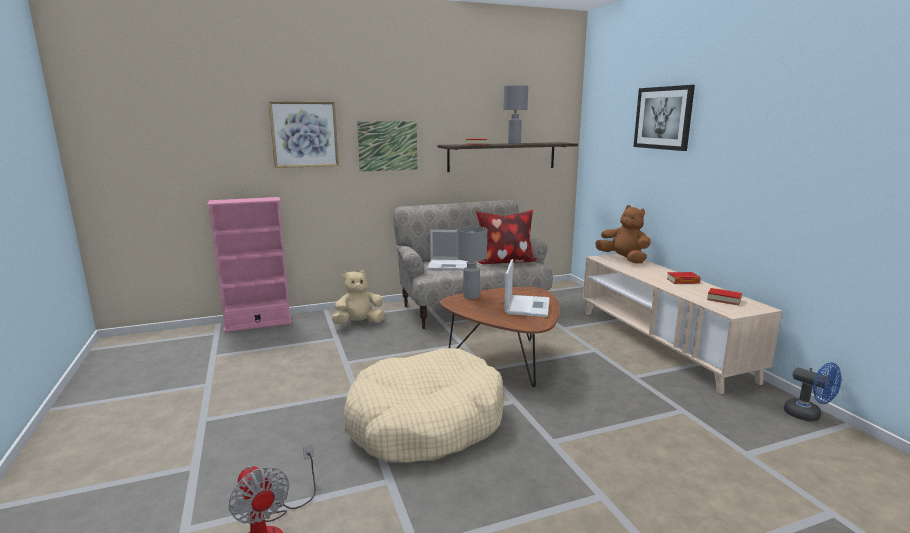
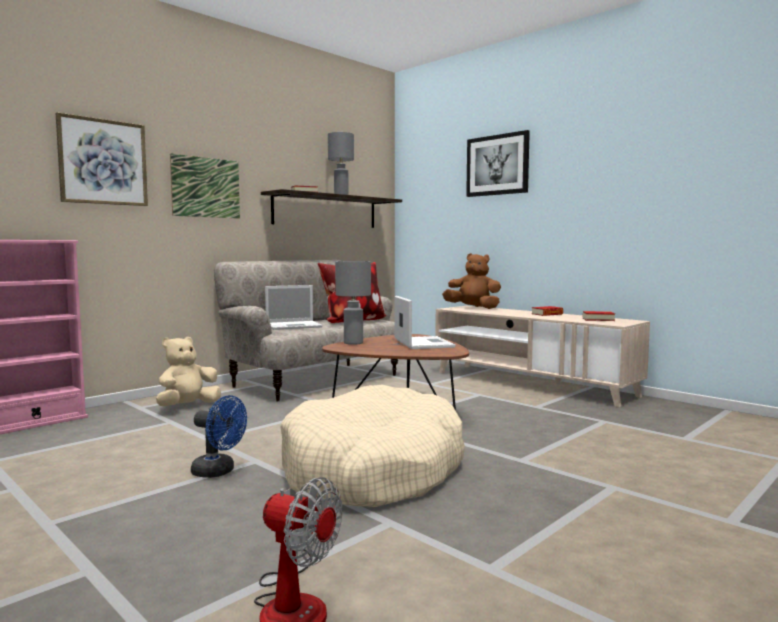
camera: 25 degrees left, 10 degrees down
(808, 415) = (696, 409): blue fan -> blue fan (219, 472)

